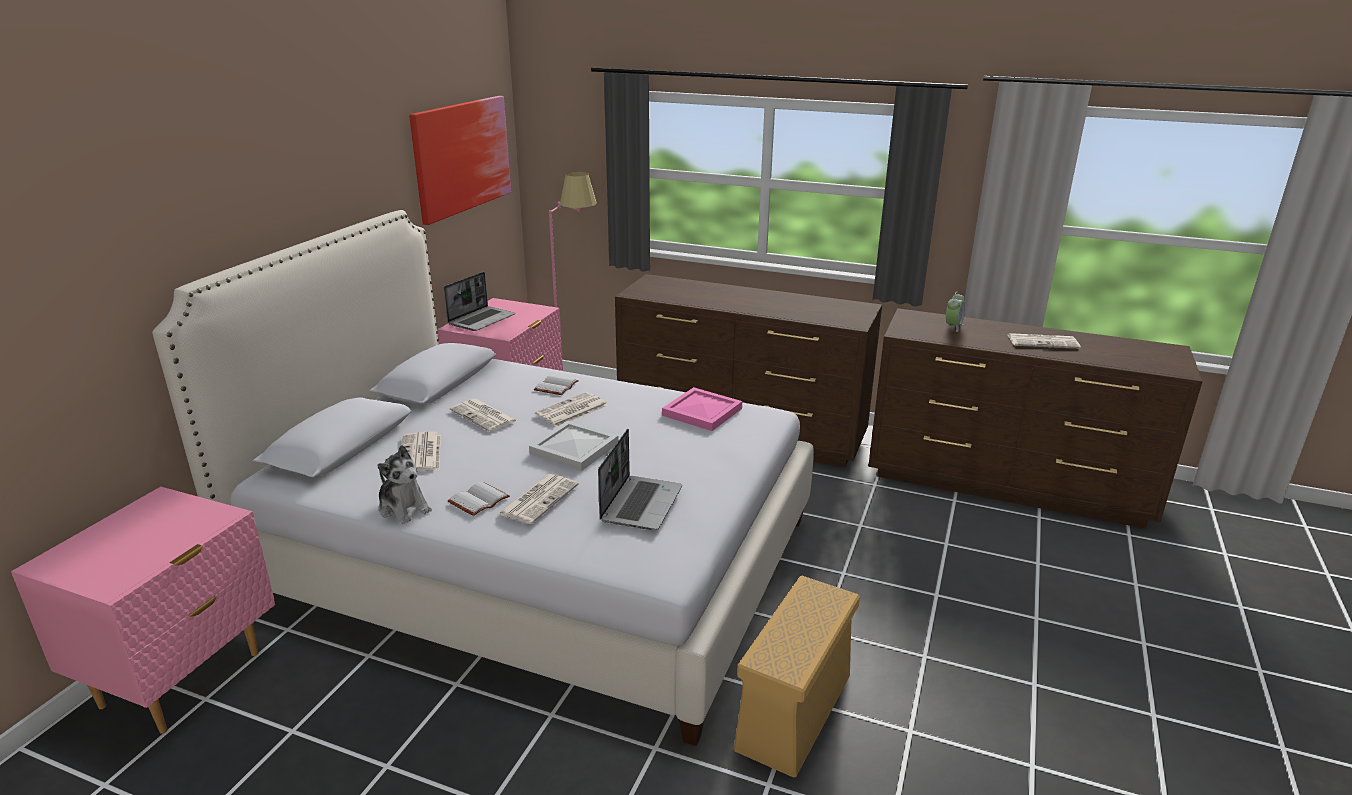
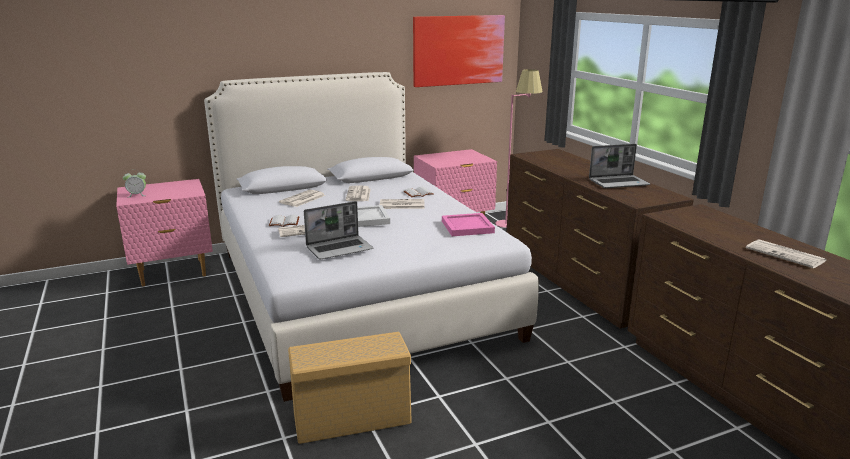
camera: 45 degrees right, 5 degrees down
(404, 508) = (254, 214): plush toy -> none
(482, 320) = (443, 156): laptop -> laptop (619, 183)
(953, 326) = (720, 224): alarm clock -> alarm clock (137, 195)

